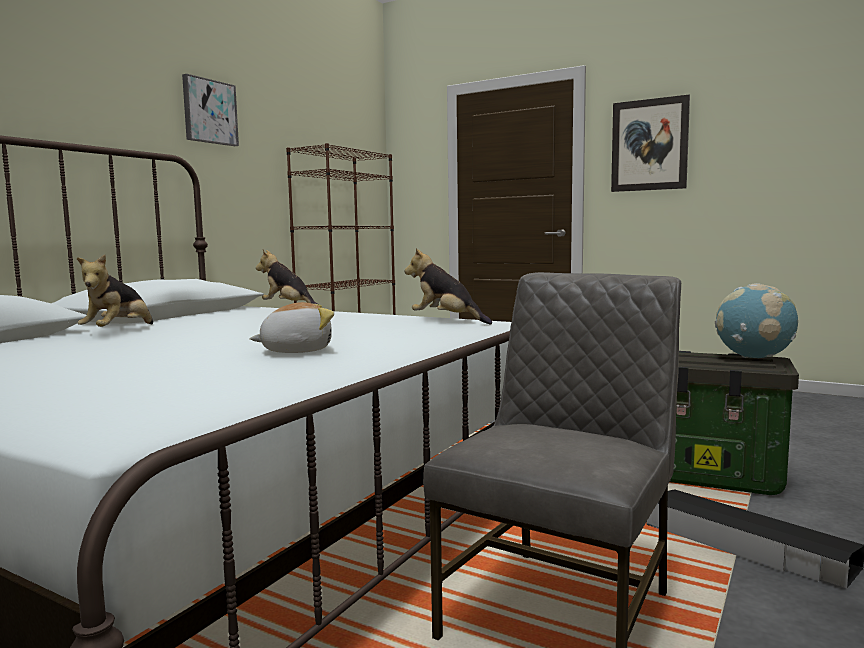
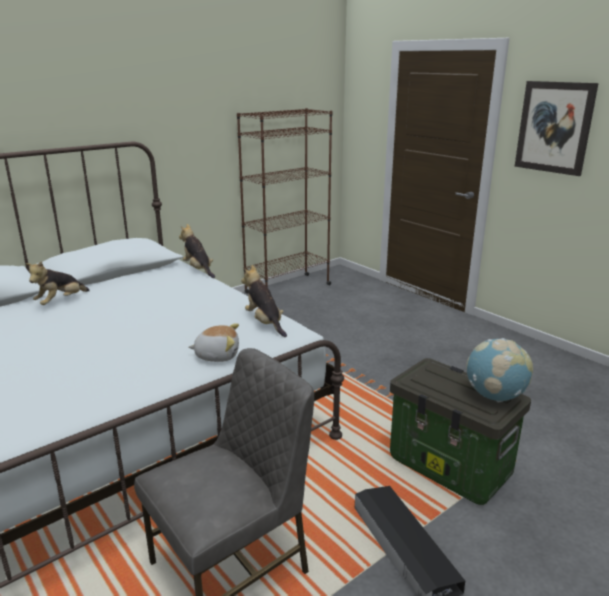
camera: 20 degrees right, 15 degrees up
(209, 112) = (166, 97): picture -> none
(296, 350) = (120, 361): plush toy -> plush toy (217, 355)

